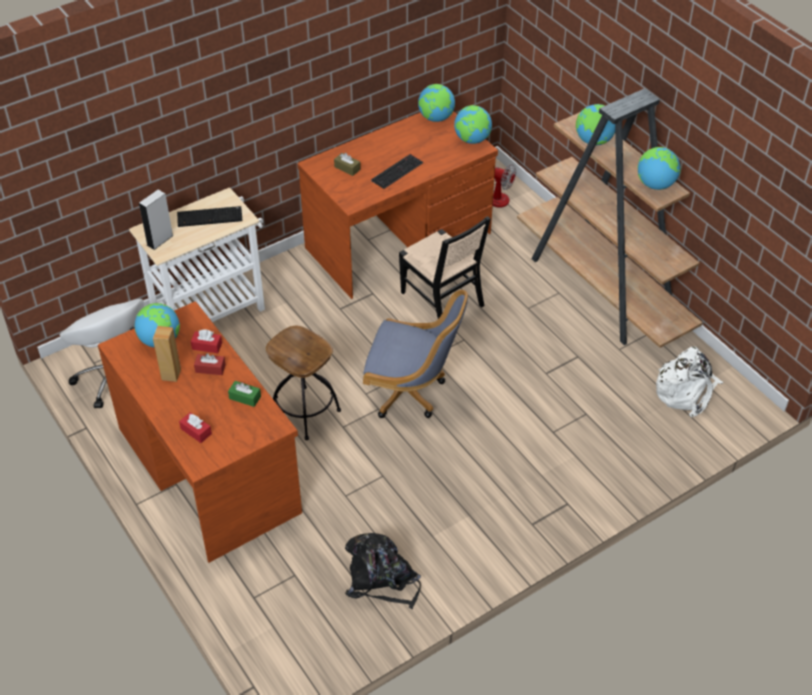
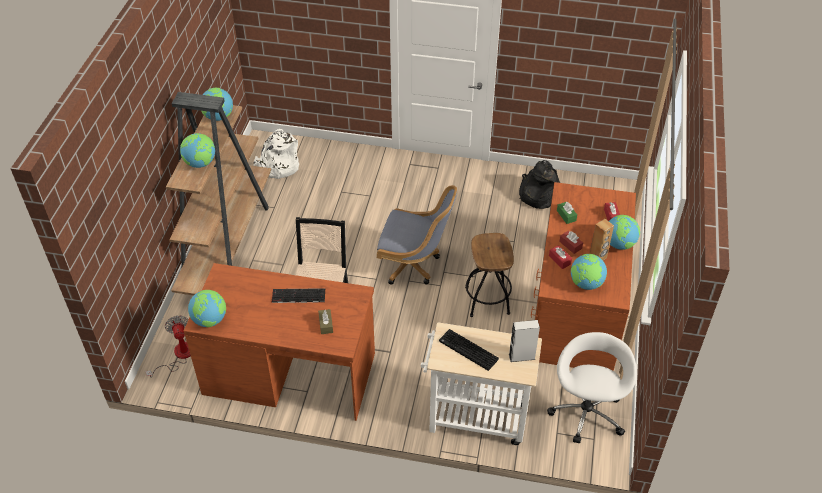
camera: 135 degrees left, 0 degrees up
(412, 393) = (414, 266): blue office chair -> blue office chair turned 135 degrees clockwise
(472, 140) = (216, 282): globe -> globe (619, 244)

